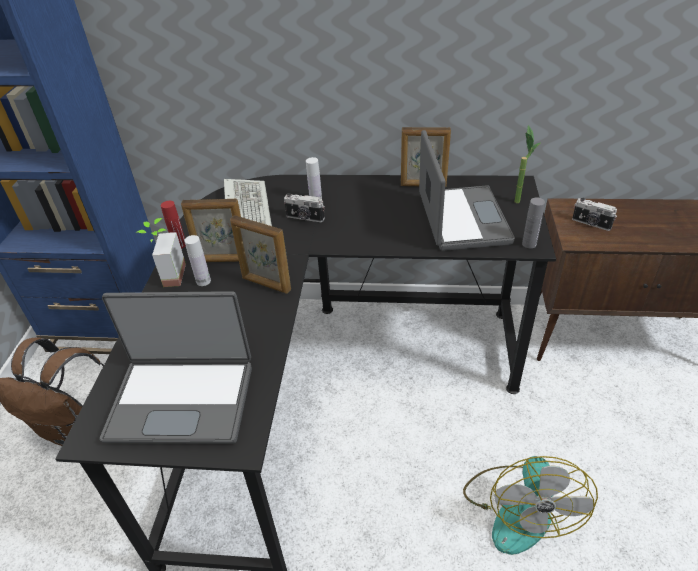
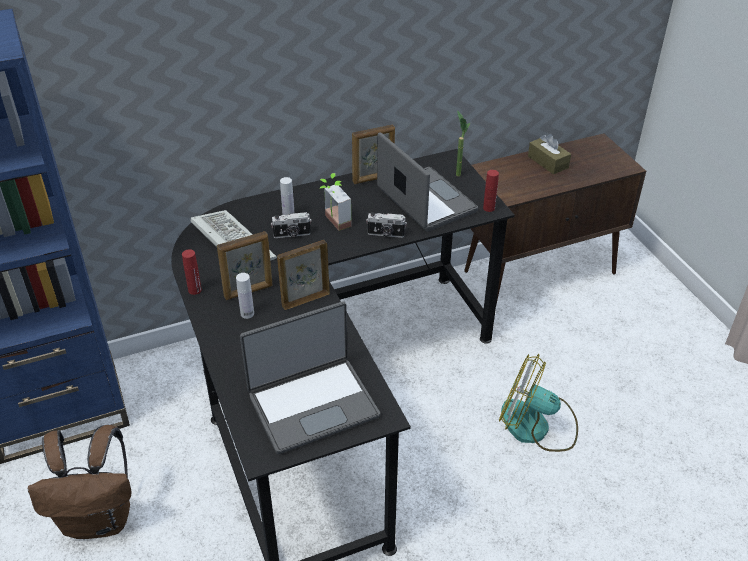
camera: 30 degrees left, 0 degrees up
(167, 275) = (209, 319): potted plant -> potted plant (332, 222)
(266, 284) = (305, 300): picture frame -> picture frame turned 150 degrees clockwise
(518, 509) = (536, 426): fan -> fan turned 135 degrees clockwise
(529, 244) = (489, 208): grey bottle -> red bottle
(591, 224) = (515, 179): camera -> camera (386, 234)
(643, 215) = (548, 162): none -> brown tissue box

